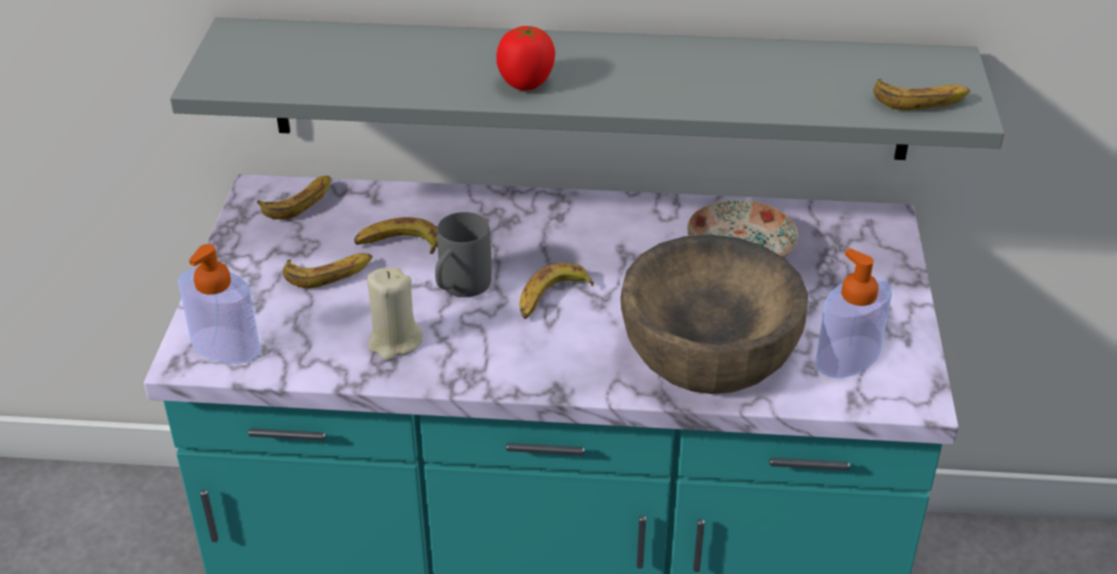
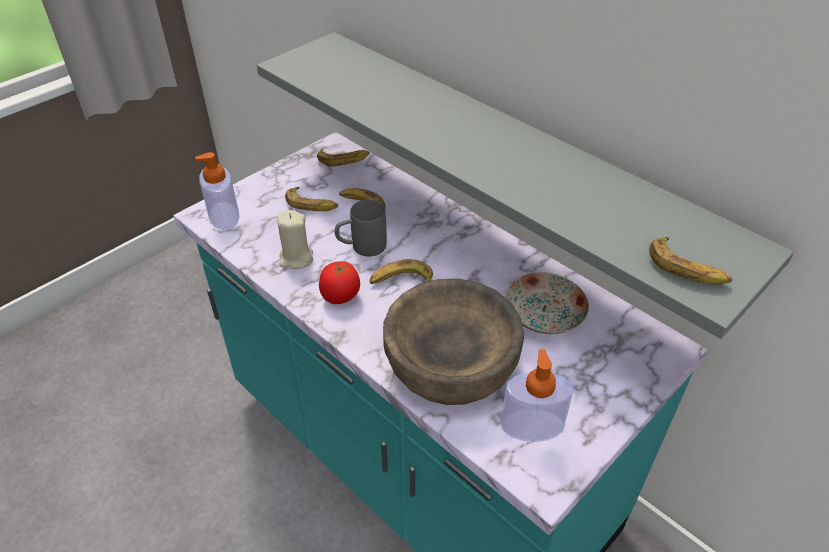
camera: 40 degrees right, 5 degrees up
(526, 83) = (435, 134): tomato -> tomato (340, 296)

